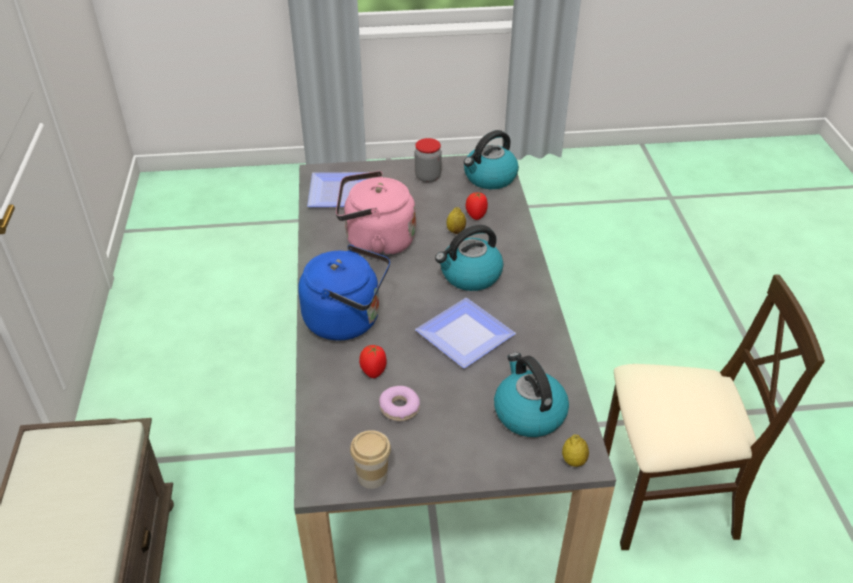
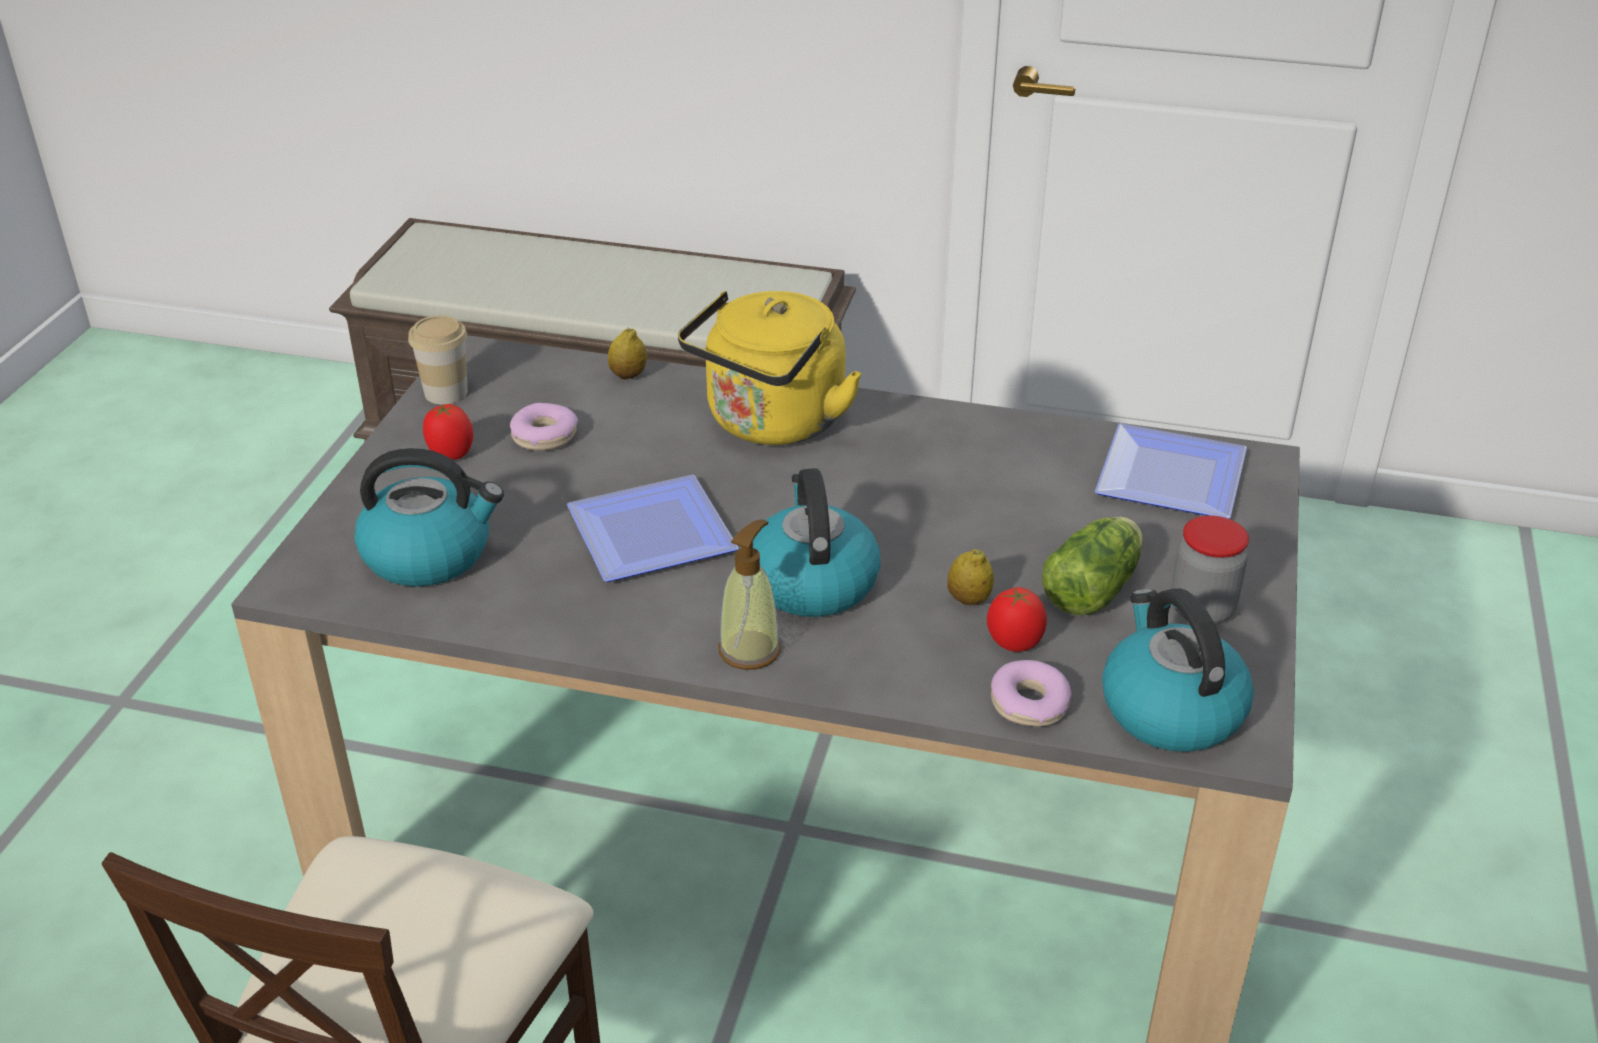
camera: 110 degrees right, 5 degrees down
(347, 320) = (771, 424): blue kettle -> yellow kettle
(373, 371) = (636, 427): tomato -> tomato (450, 454)
(375, 242) = (977, 490): pink kettle -> none
(428, 202) = (1095, 587): none -> lettuce
(508, 207) = (1029, 704): none -> donut
(525, 282) = (750, 650): none -> soap dispenser
(573, 461) = (302, 571): lemon -> lemon (628, 375)

